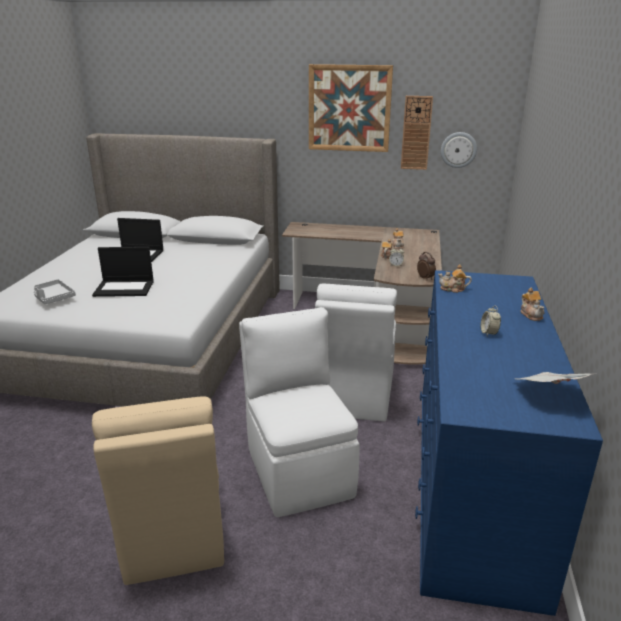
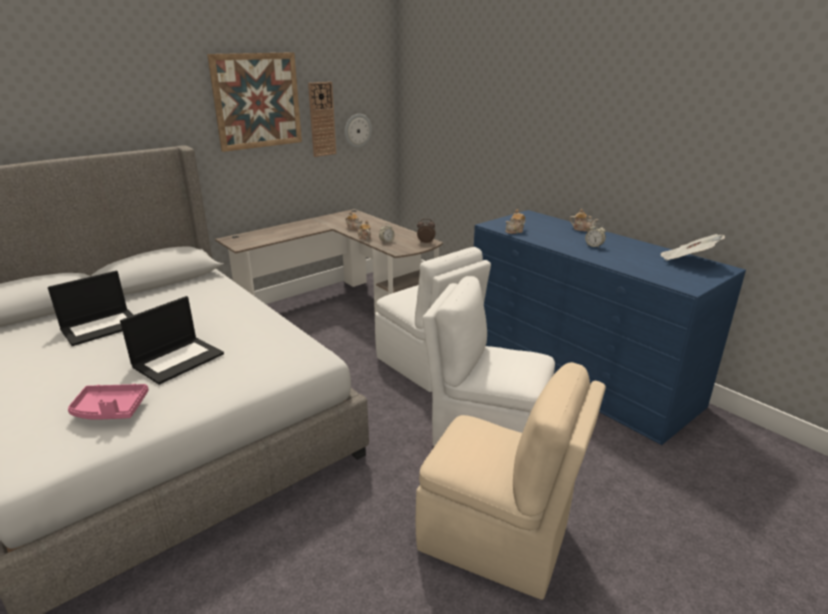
camera: 50 degrees left, 0 degrees up
(53, 297) = (110, 410): grey tray -> pink tray

